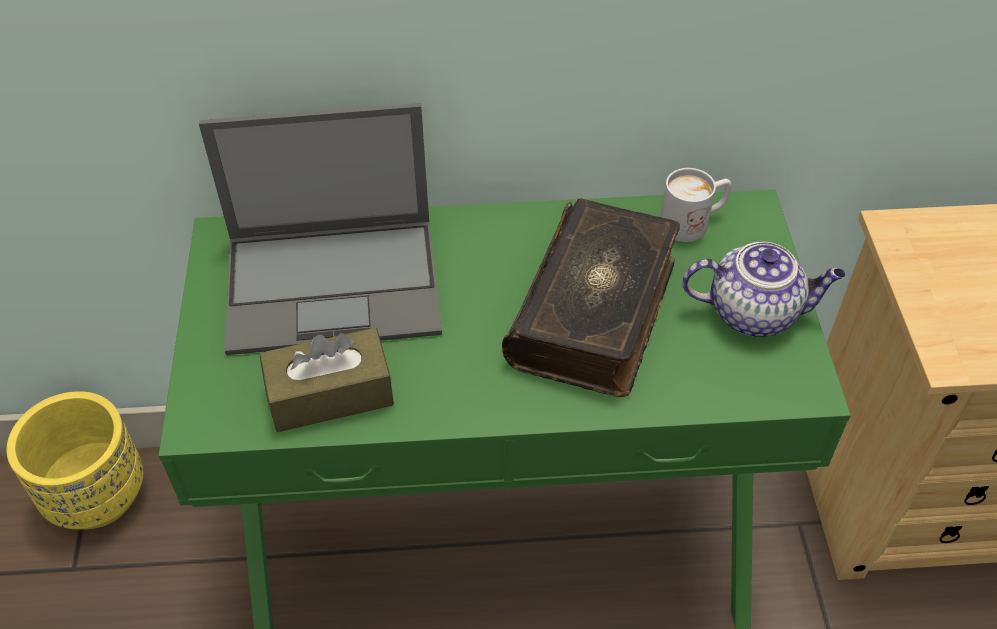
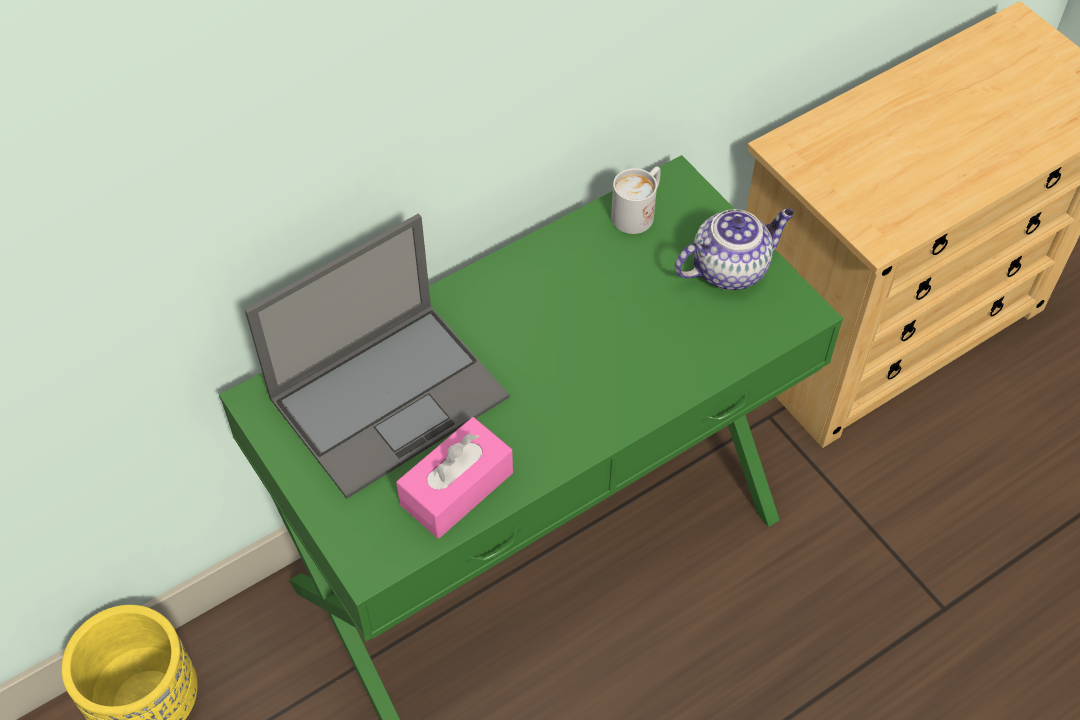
camera: 30 degrees left, 5 degrees up
(330, 394) = (457, 488): brown tissue box -> pink tissue box
(595, 312) = (614, 323): book -> none

